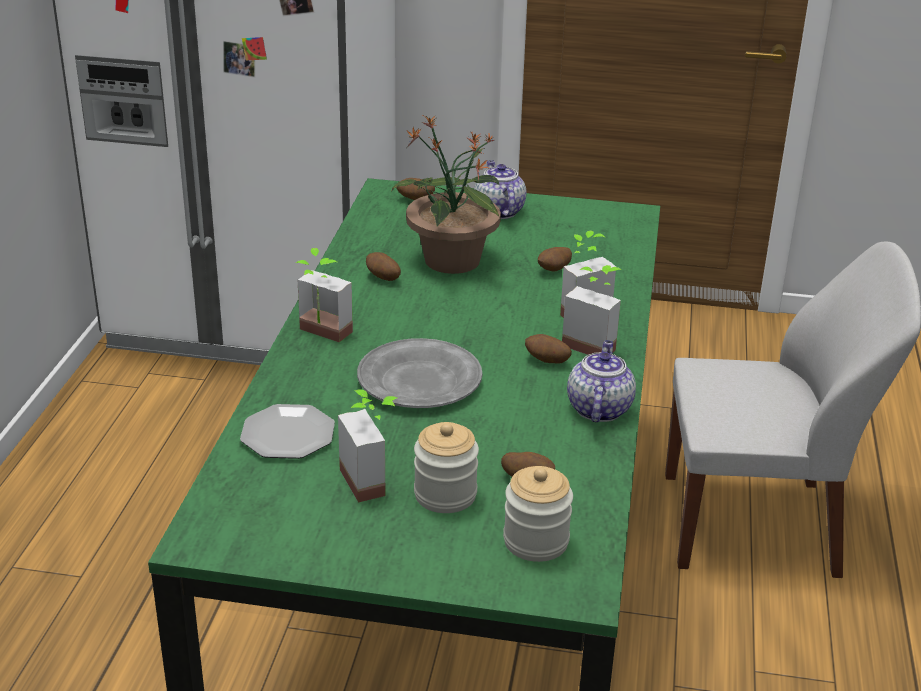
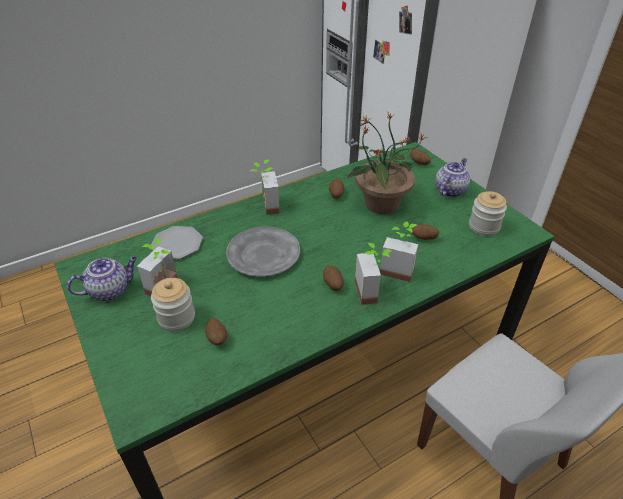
camera: 50 degrees right, 10 degrees up
(536, 541) = (165, 372): jar -> jar (484, 227)
(598, 408) = (311, 328): teapot -> teapot (110, 290)

